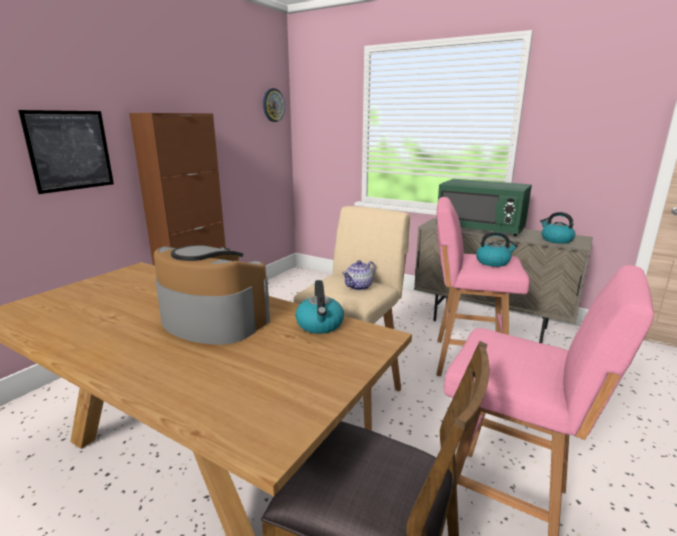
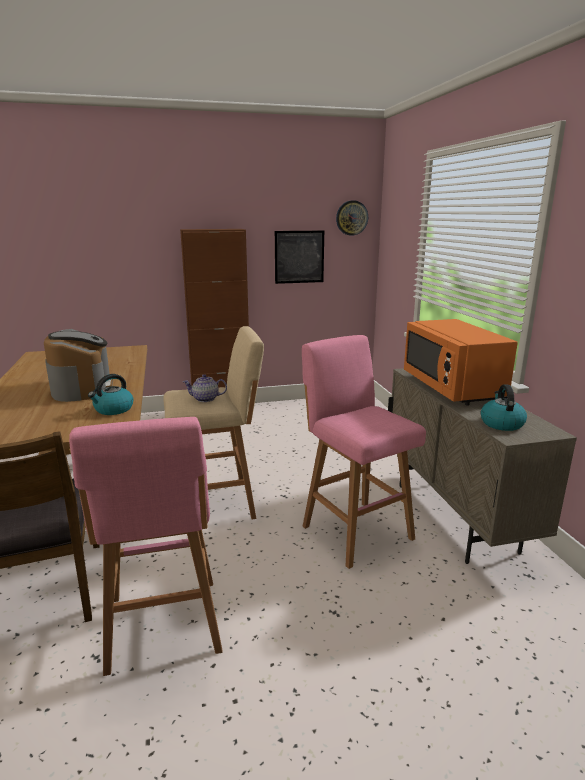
camera: 45 degrees right, 0 degrees up
(70, 150) = (132, 256): picture -> picture (299, 257)
(480, 229) = (452, 388): green microwave -> orange microwave
(493, 262) = (368, 420): kettle -> none

